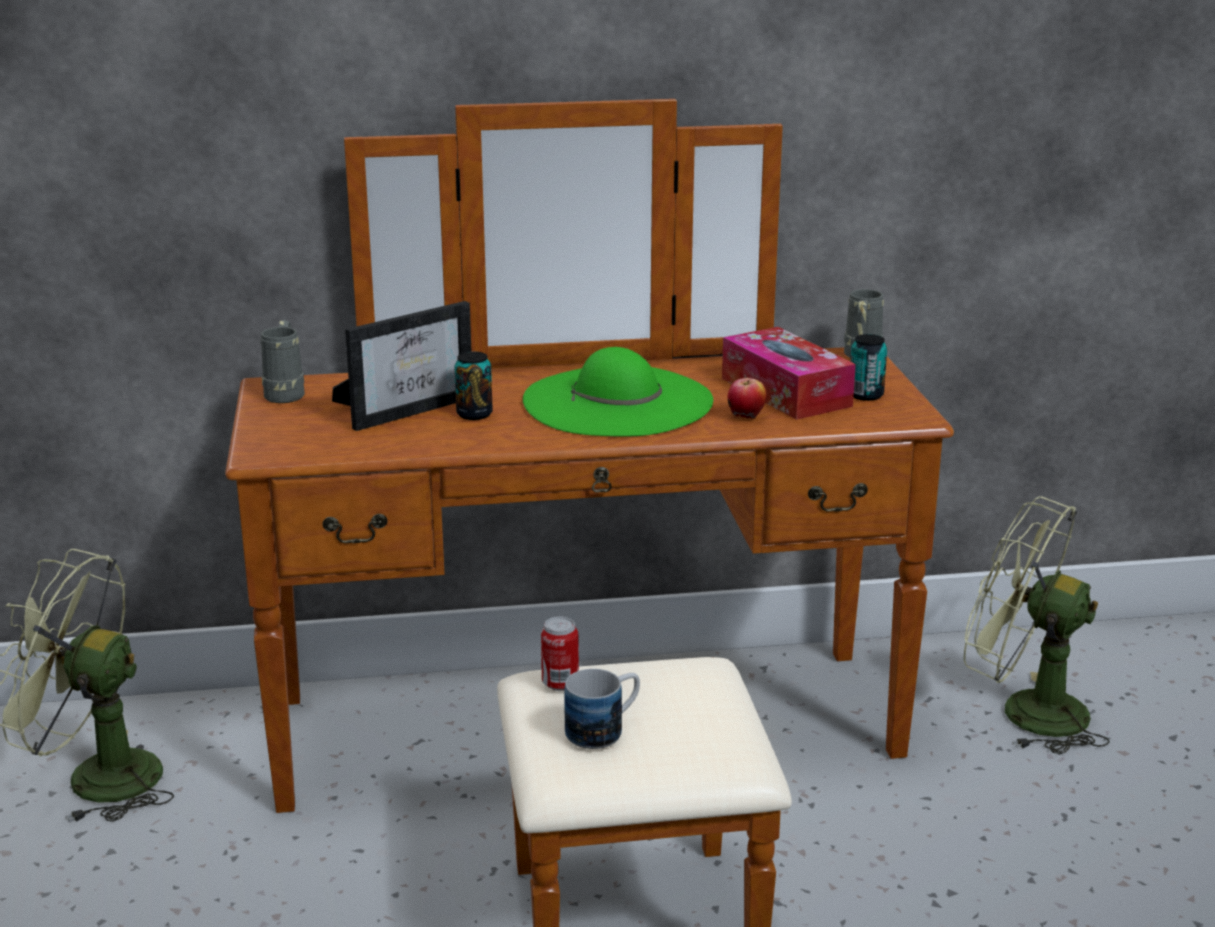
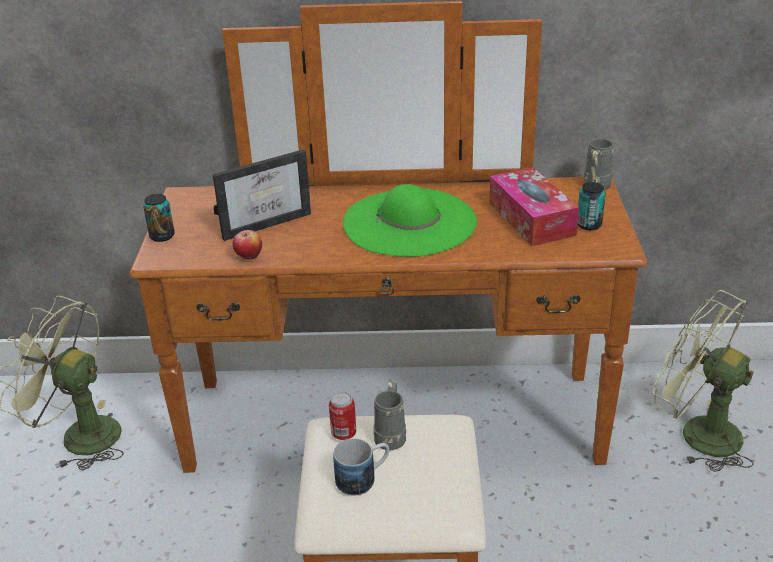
camera: 10 degrees right, 10 degrees up
(286, 393) = (189, 203): grey mug -> grey mug (391, 435)
(474, 414) = (307, 229): can -> can (162, 236)
(746, 417) = (496, 242): apple -> apple (249, 258)

